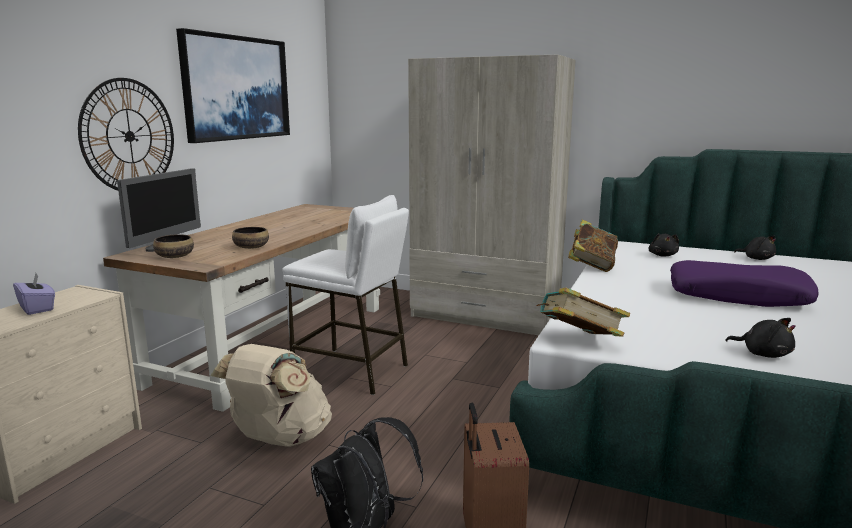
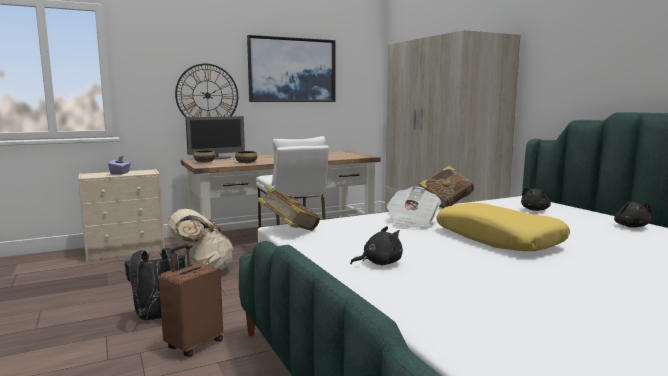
camera: 40 degrees right, 5 degrees down
(634, 296) = (411, 223): none -> newspaper
(737, 296) = (498, 239): purple pillow -> yellow pillow
(763, 354) = (379, 263): black plush toy -> black plush toy turned 105 degrees counterclockwise

